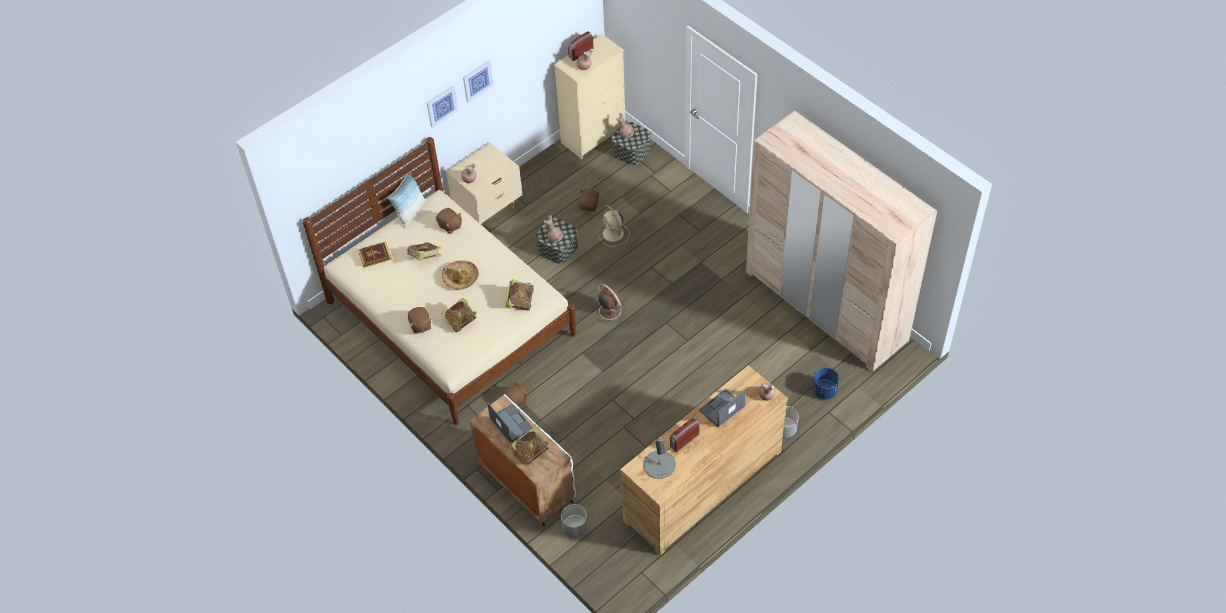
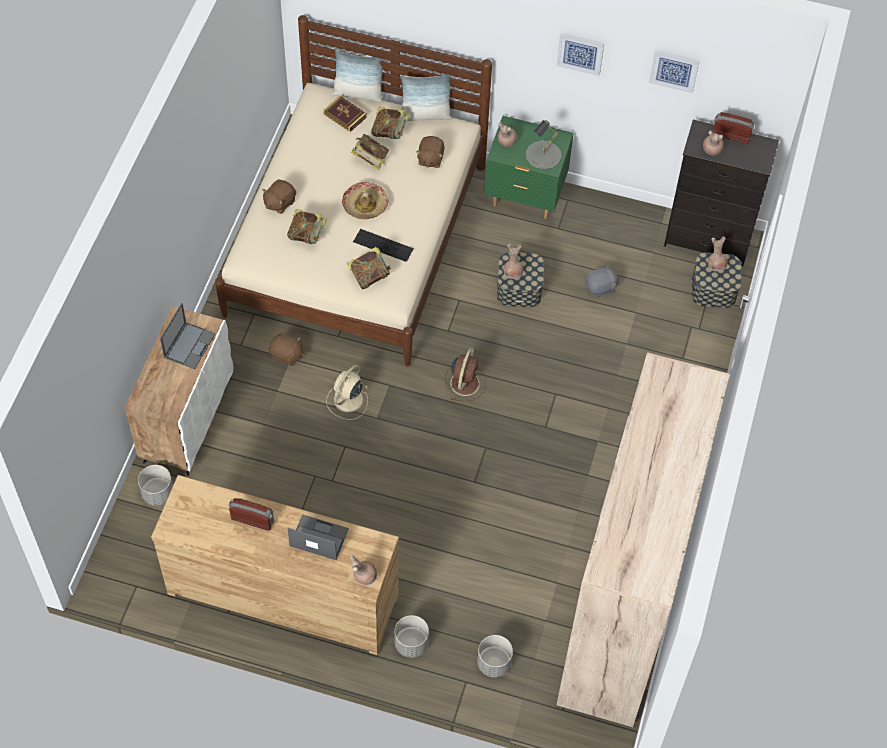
camera: 55 degrees right, 5 degrees up
(361, 241) = (358, 94): none -> pillow
(442, 105) = (521, 41): picture -> picture (674, 70)
(488, 211) = (525, 197): beige nightstand -> green nightstand
(501, 282) = (384, 244): none -> keyboard
(531, 452) = (163, 383): book -> book (390, 132)
(589, 205) = (601, 288): brown plush toy -> grey plush toy
(594, 135) = (708, 240): beige dresser -> black dresser
(613, 234) = (576, 332): beige fan -> beige fan (347, 400)
(659, 464) = (205, 510): grey table lamp -> grey table lamp (543, 155)
(824, 391) = (494, 663): blue planter -> grey planter

